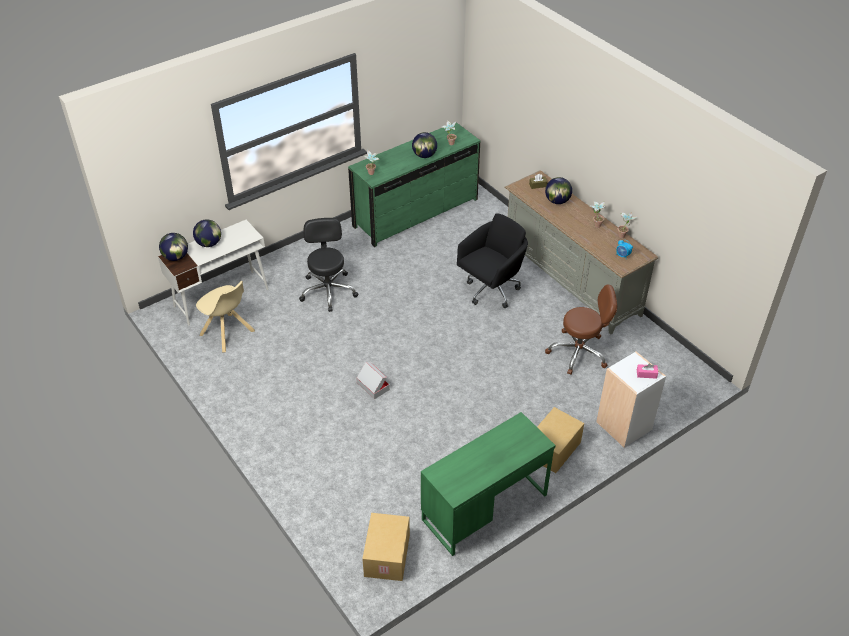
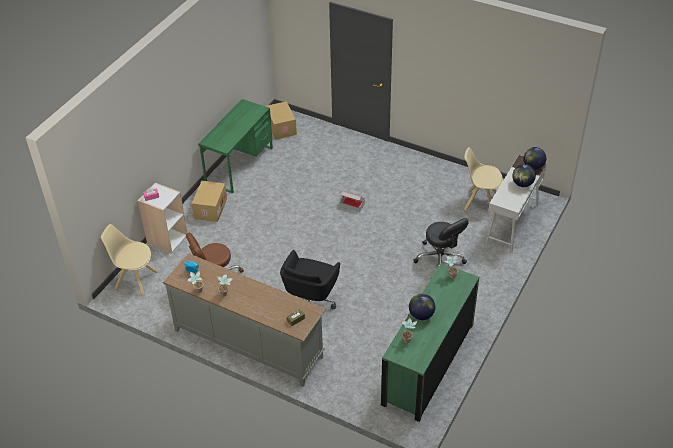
camera: 155 degrees right, 0 degrees up
(557, 201) = (270, 307): globe -> none
(676, 386) = (135, 280): none -> beige chair

